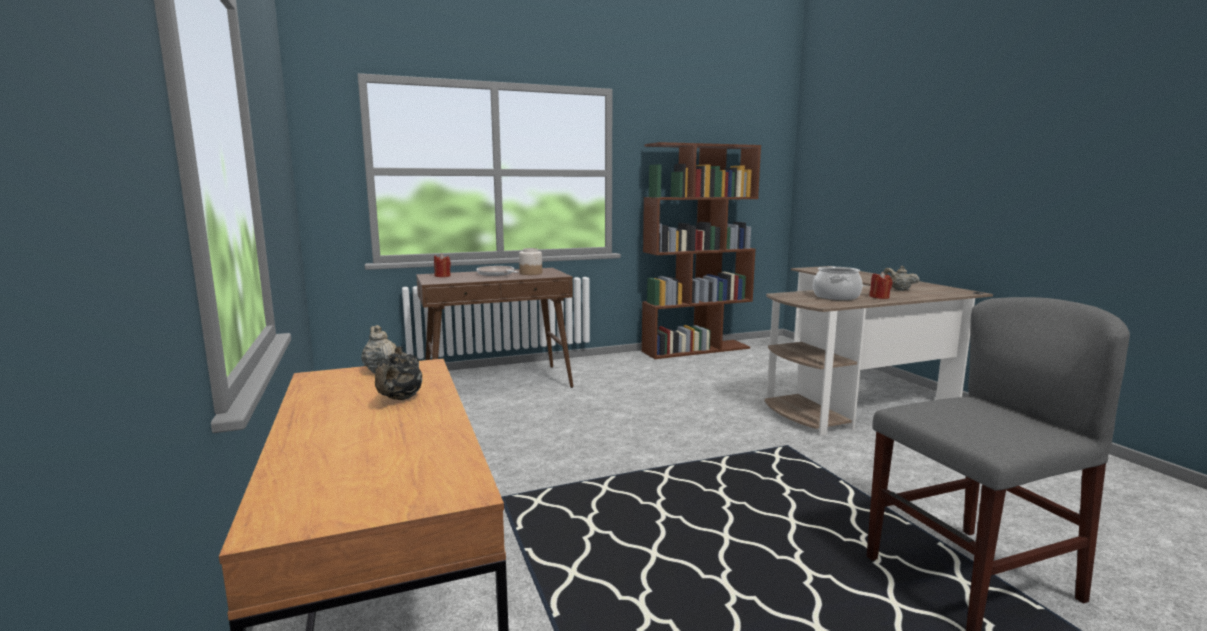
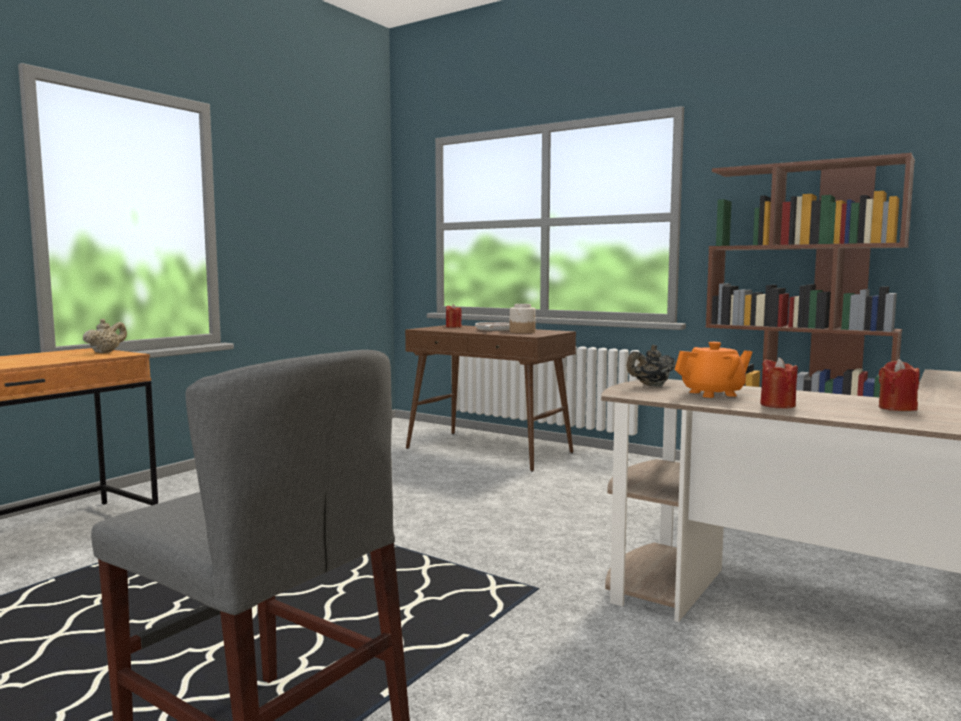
camera: 55 degrees right, 5 degrees down
(401, 398) = (42, 359): black teapot -> black teapot (651, 386)
(836, 297) = (713, 394): cooking pot -> orange teapot
(899, 290) = (897, 408): beige teapot -> red candle

